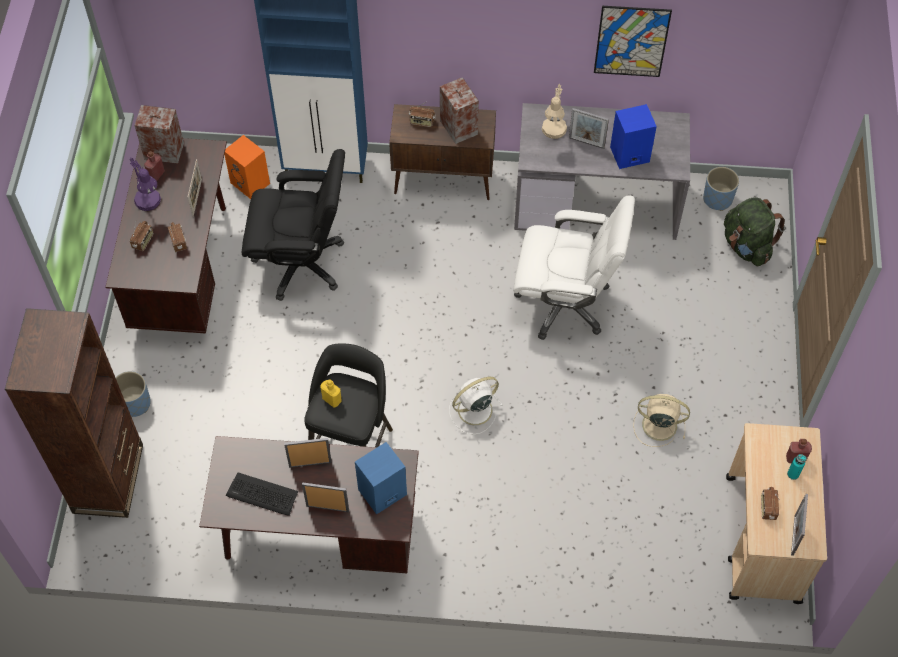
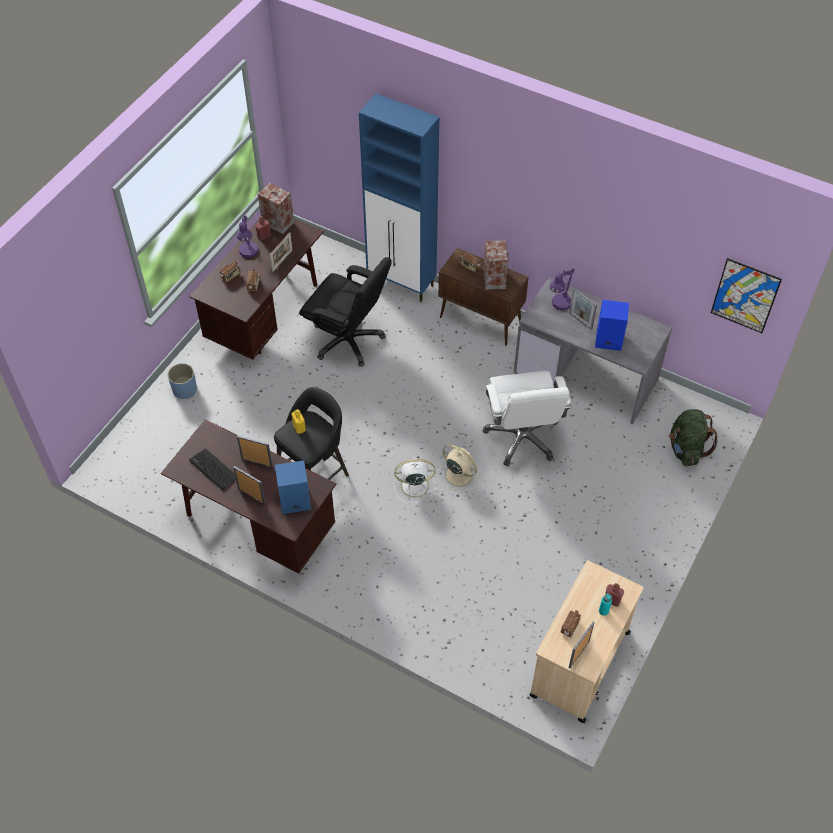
camera: 25 degrees right, 5 degrees down
(108, 478) = (140, 432): brown bookcase -> none
(251, 183) = (344, 275): orange speaker -> none
(553, 133) = (559, 305): beige table lamp -> purple table lamp
(565, 303) = (522, 437): white office chair -> white office chair turned 45 degrees clockwise
(631, 41) = (633, 251): picture -> picture (745, 296)
(657, 425) = (544, 549): beige fan -> beige fan (457, 474)
(717, 199) = (682, 407): blue planter -> none

